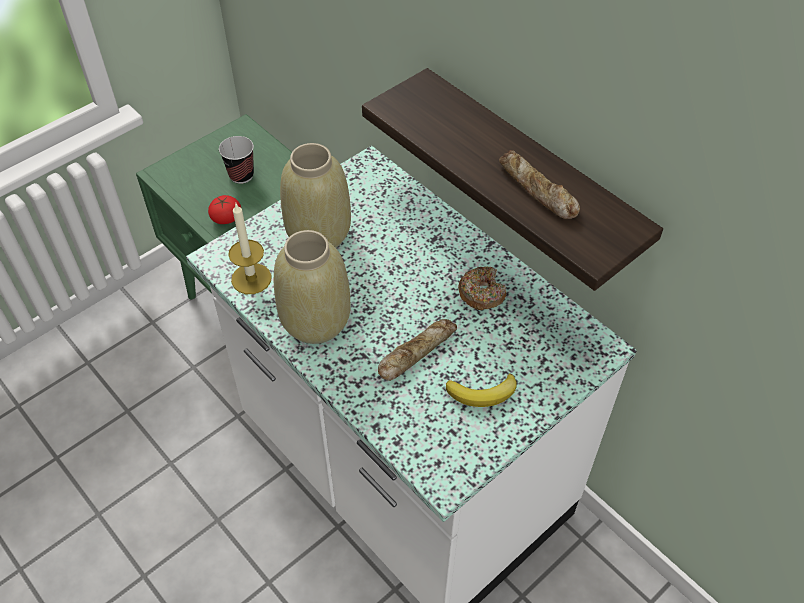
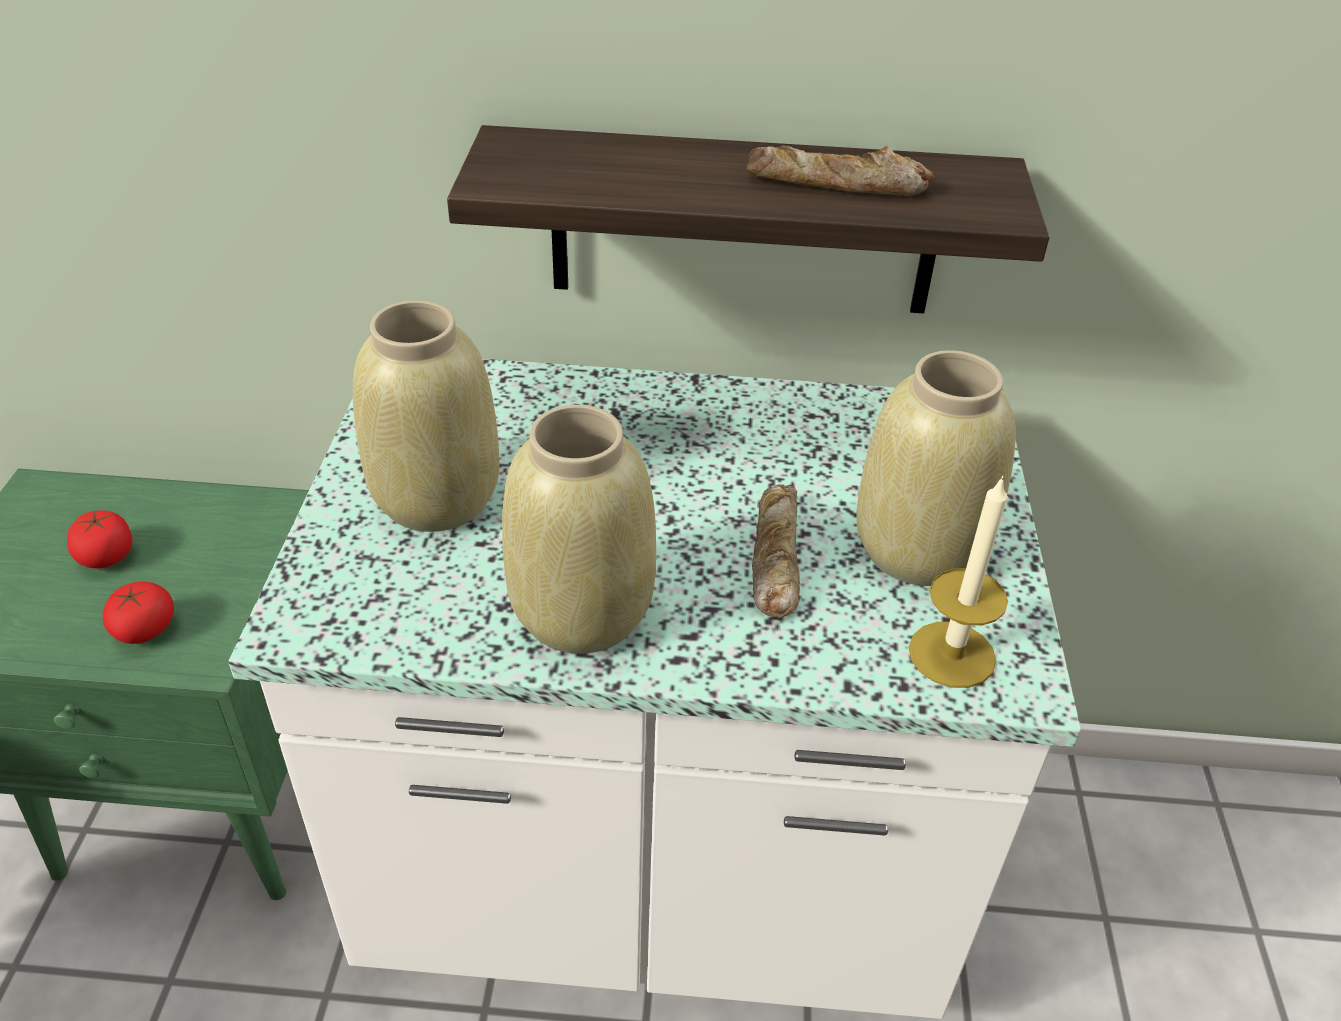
camera: 45 degrees left, 10 degrees down
(241, 175) = (106, 555): cup -> tomato
(251, 278) = (398, 620): candle -> candle (952, 654)
(481, 293) = (761, 438): donut -> none
(483, 393) = (920, 549): banana -> beige vase

